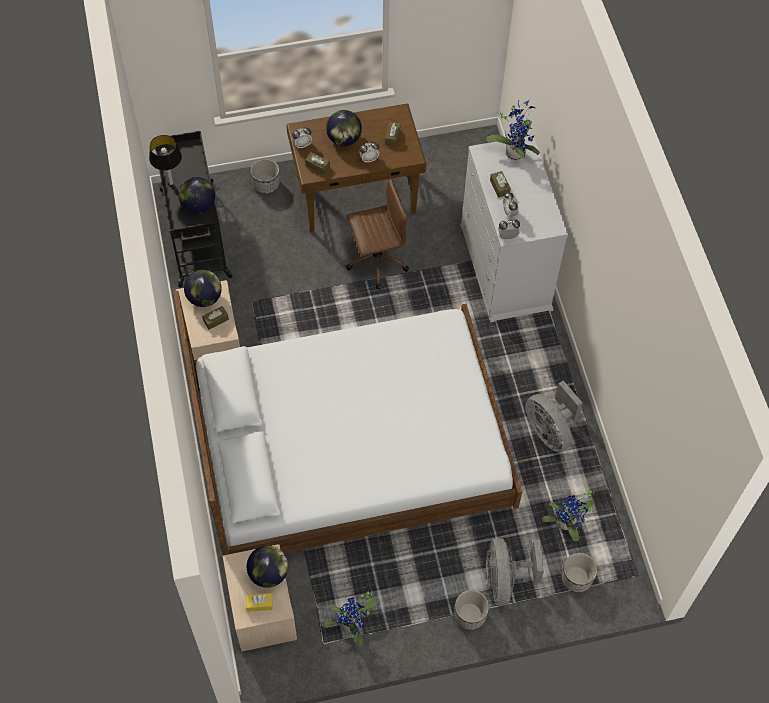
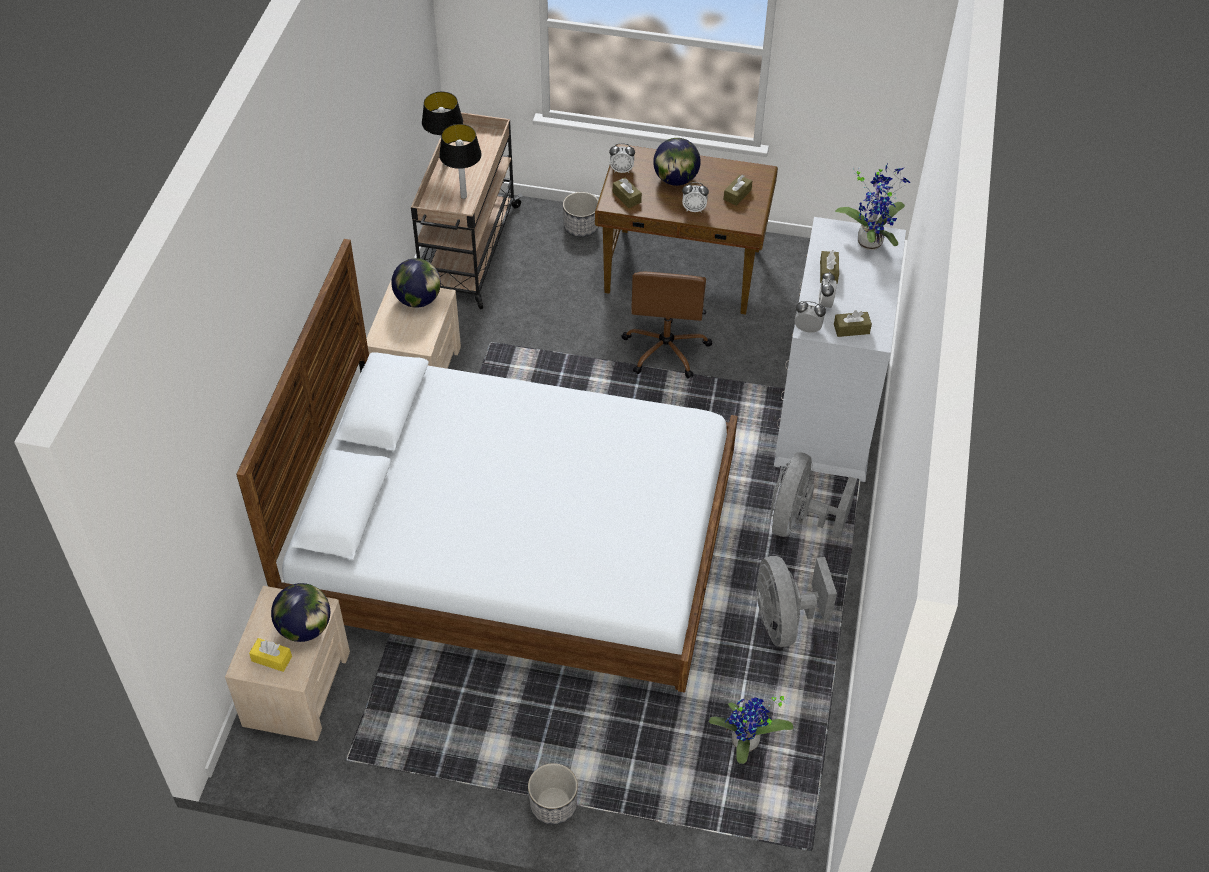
camera: 25 degrees right, 10 degrees down
(196, 235) = (468, 252): black cart -> beige cart
(198, 206) = (463, 196): globe -> table lamp
(216, 320) = (416, 327): brown tissue box -> brown tissue box (851, 329)
(352, 626) = (395, 754): potted plant -> none
(375, 261) = (666, 349): brown office chair -> brown office chair turned 90 degrees clockwise
(505, 580) = (625, 781): grey fan -> grey fan (799, 521)
(576, 578) = (723, 818): planter -> none

